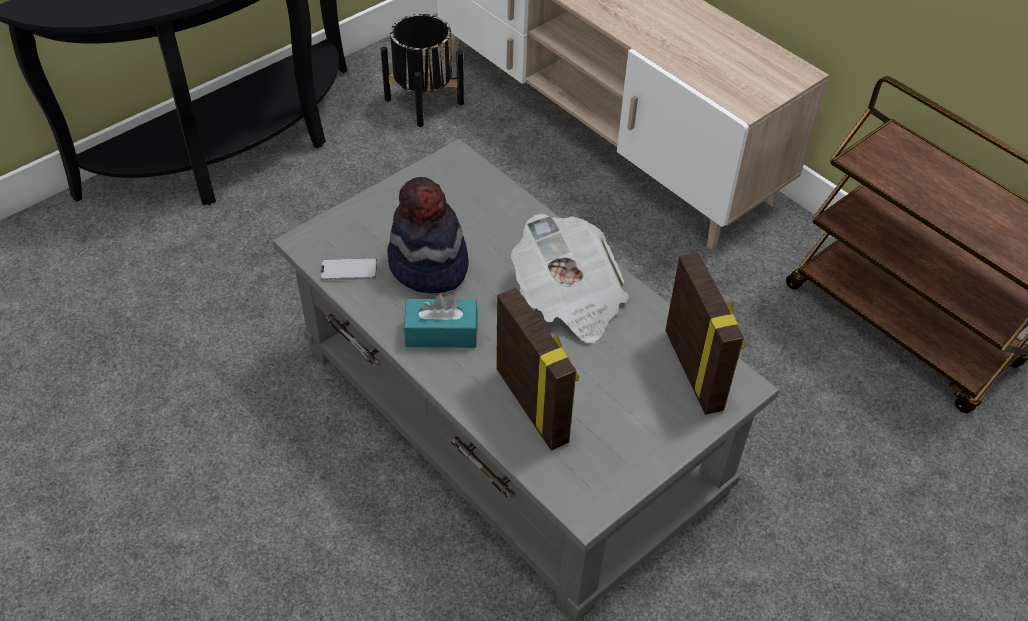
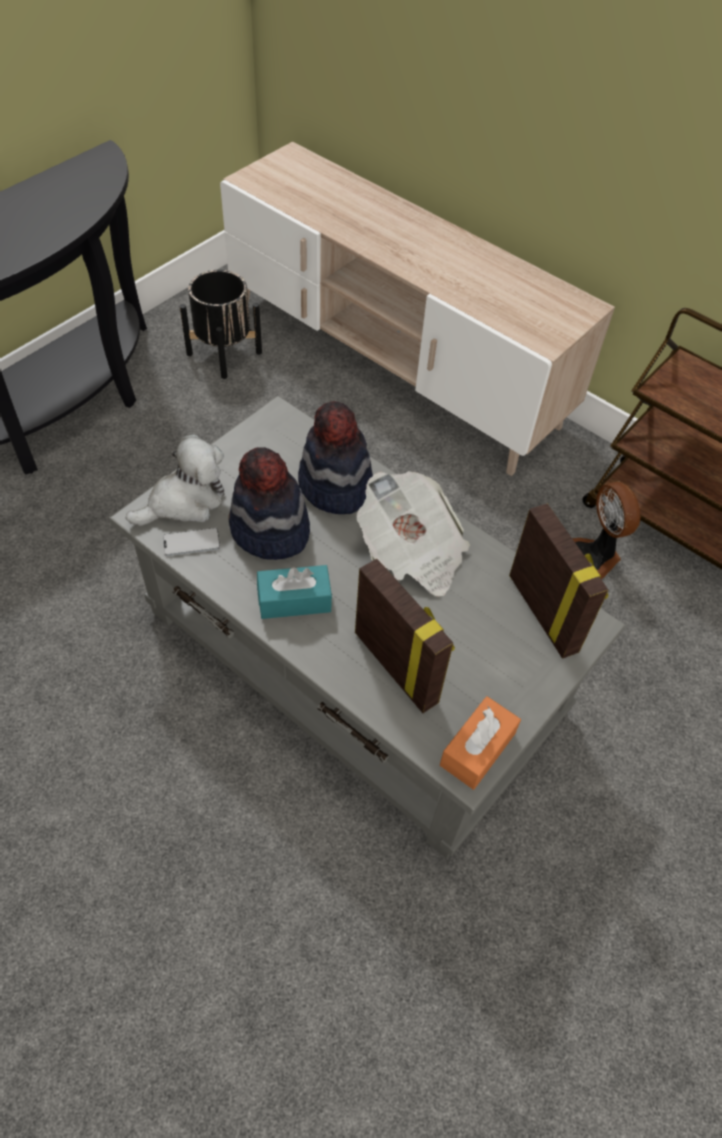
camera: 10 degrees left, 5 degrees up
(348, 231) = (184, 501): none -> plush toy
(501, 229) = (335, 486): none -> hat
(600, 490) = (477, 749): none -> orange tissue box
(789, 341) = (594, 557): none -> fan

